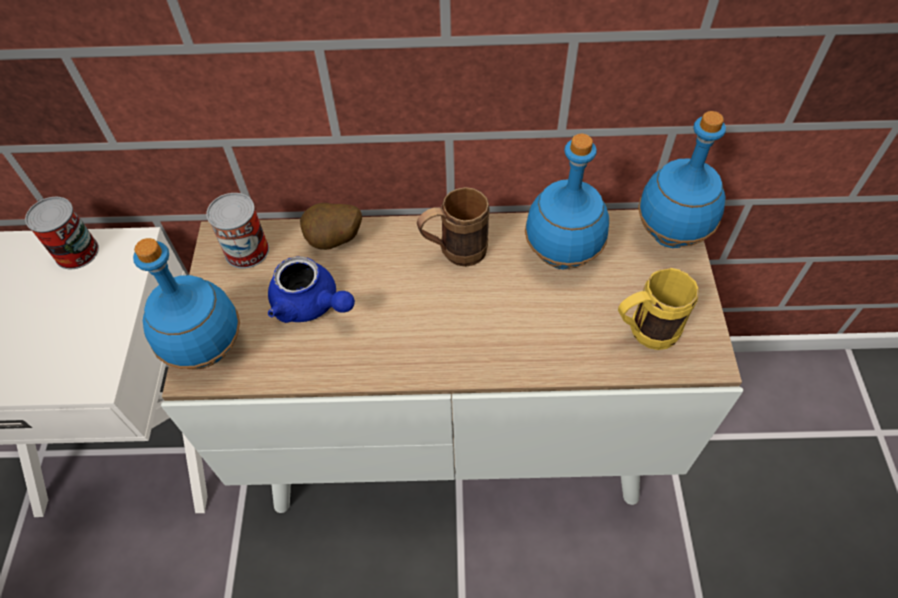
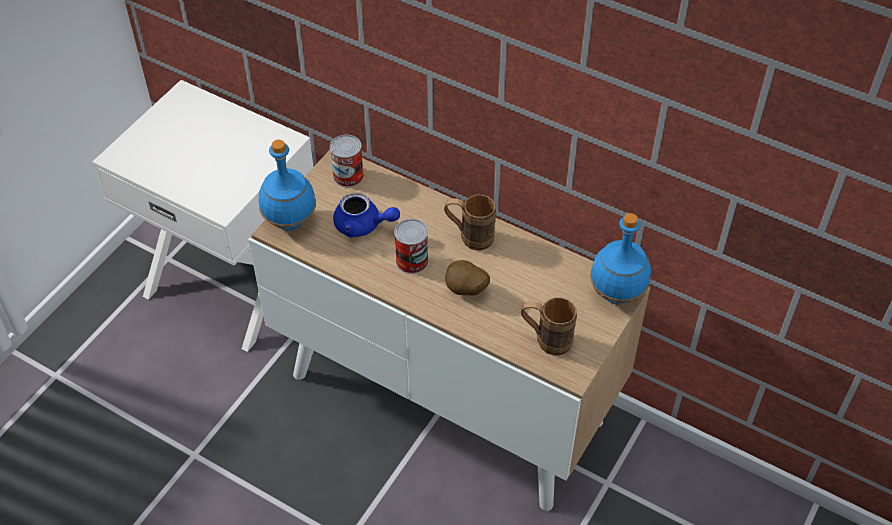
camera: 30 degrees right, 5 degrees down
(77, 252) = (254, 130): can -> can (412, 261)
(311, 305) = (363, 226): blue teapot -> blue teapot turned 45 degrees counterclockwise
(334, 242) = (403, 195): potato -> potato (466, 291)
(563, 256) = (535, 272): blue bottle -> none
(643, 333) = (546, 340): yellow mug -> brown mug

